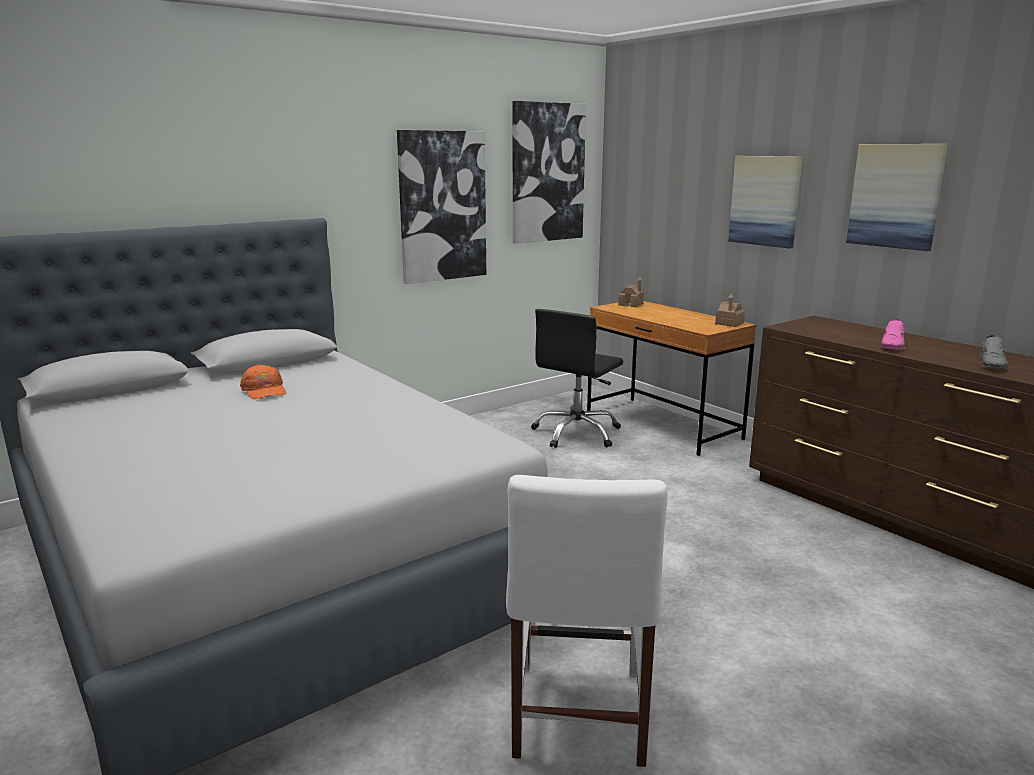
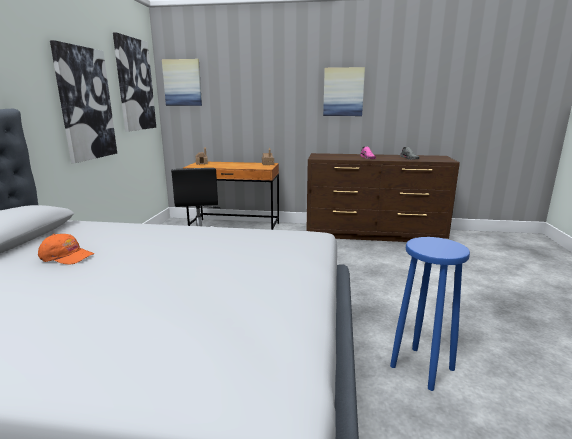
camera: 45 degrees left, 0 degrees up
(577, 718) = (421, 368): white chair -> blue stool
(765, 200) = (275, 98): picture -> picture (182, 82)

